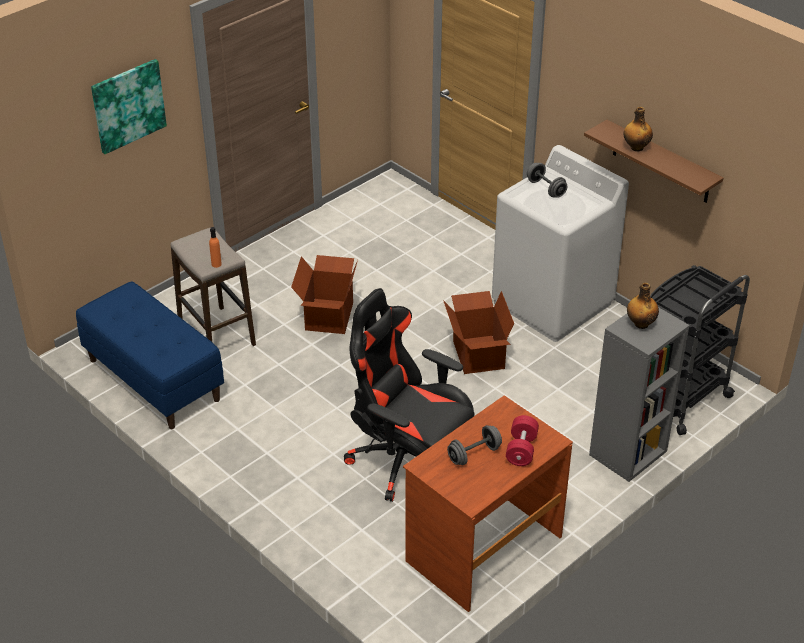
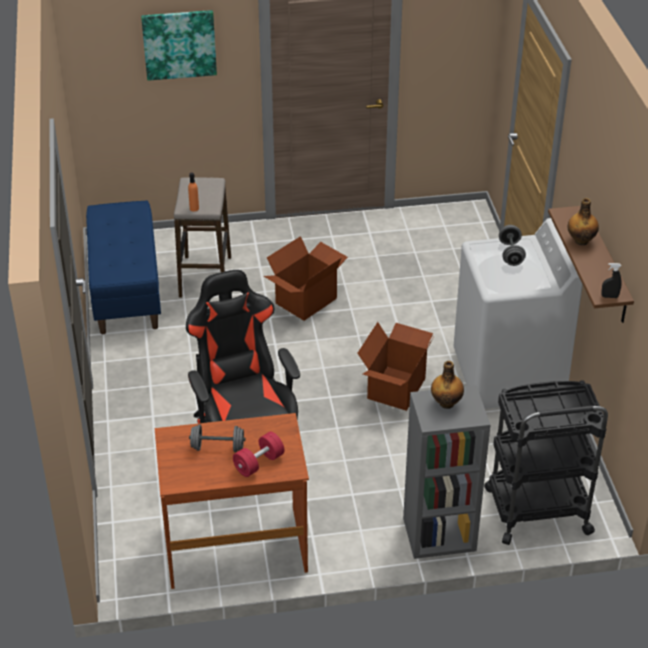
camera: 35 degrees right, 0 degrees up
(704, 181) = (609, 296): none -> black spray bottle

